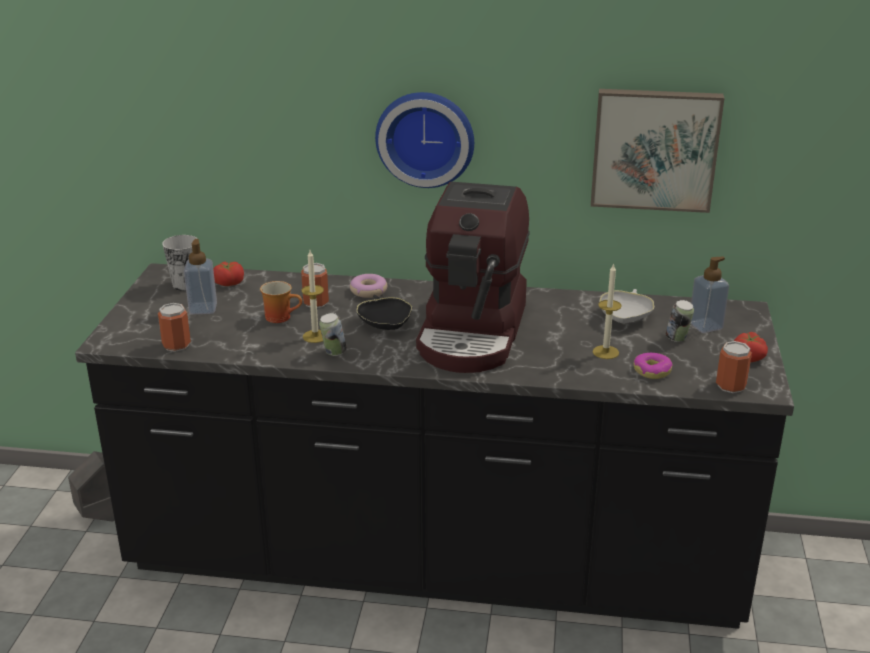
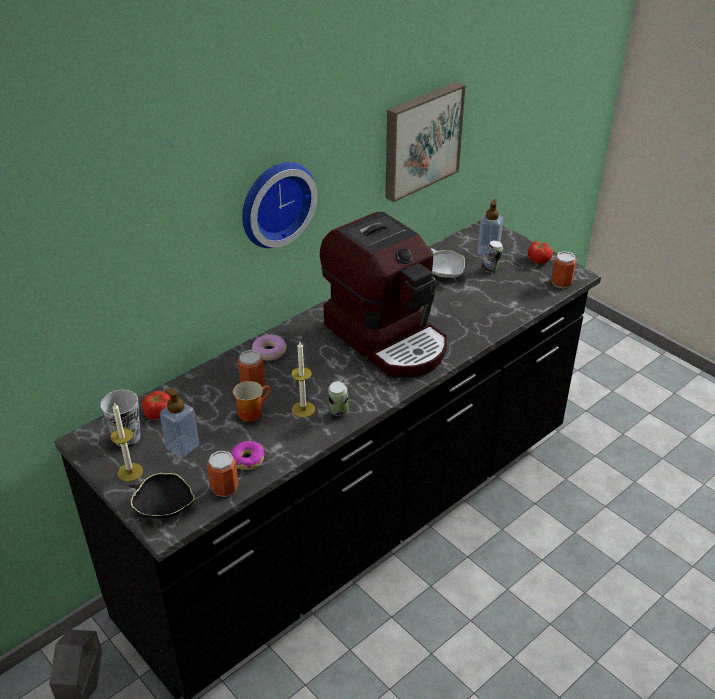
camera: 50 degrees left, 10 degrees up
(385, 324) = (328, 369): black bowl -> black bowl (163, 505)
(605, 352) = (475, 302): candle -> candle (130, 472)
(652, 371) = (515, 298): donut -> donut (247, 459)

